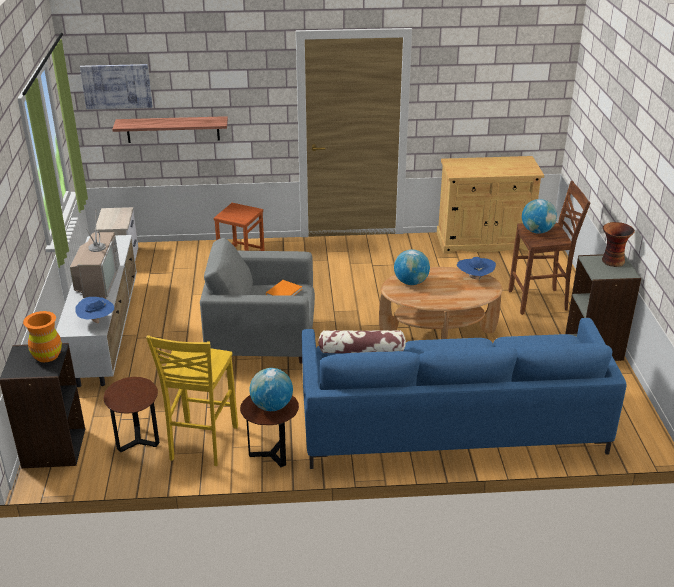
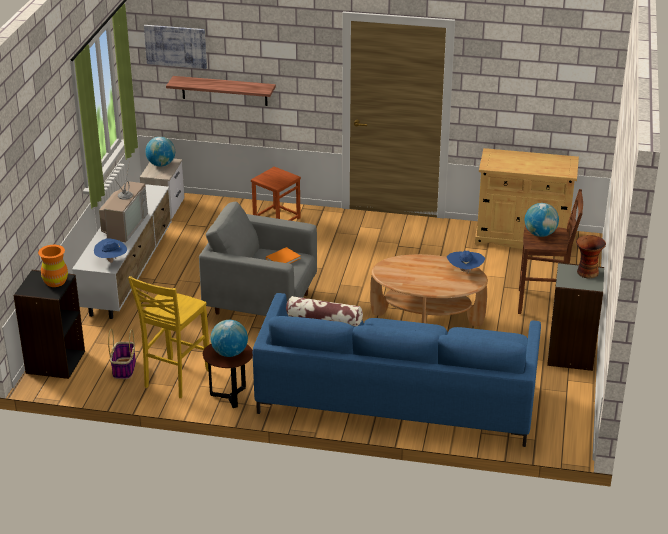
camera: 15 degrees right, 0 degrees up
(138, 441) = (124, 368): brown side table -> basket
(411, 282) = (403, 266): globe -> globe (161, 164)

